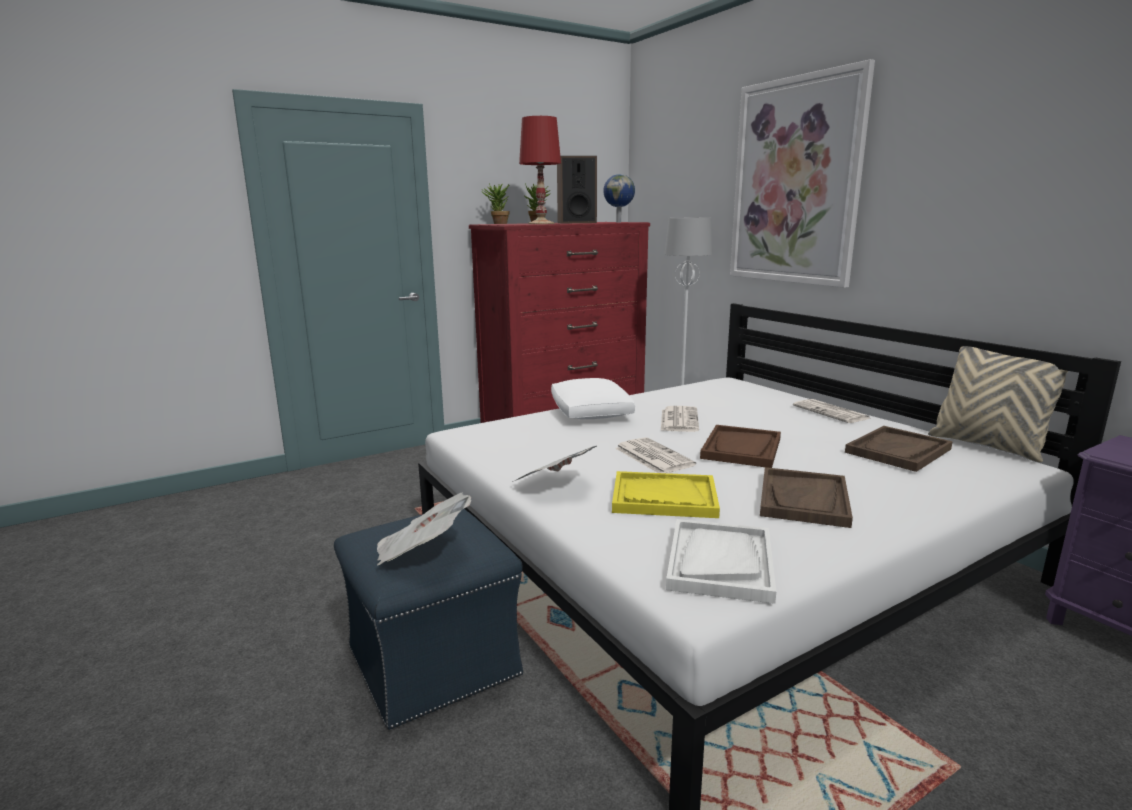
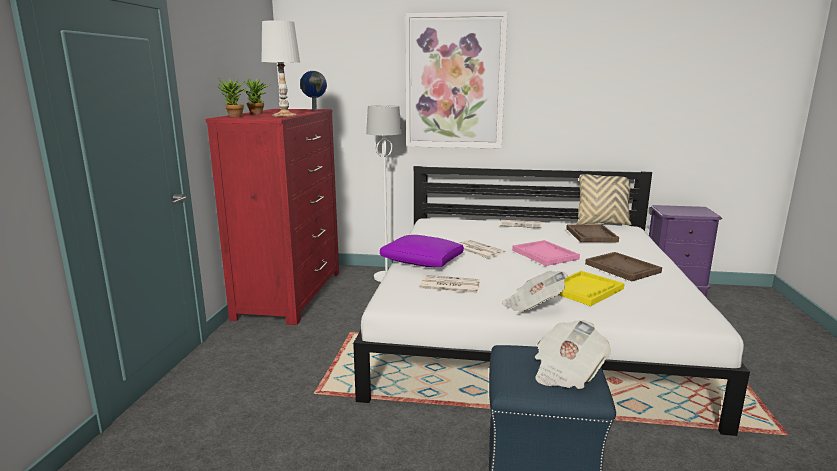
camera: 50 degrees left, 0 degrees up
(541, 223) = (284, 115): red table lamp -> white table lamp
(576, 223) = (292, 112): speaker -> none
(591, 412) = (422, 261): white pillow -> purple pillow
(652, 456) = (524, 273): newspaper -> newspaper (449, 285)
(720, 562) = (673, 305): white tray -> none
(741, 448) = (545, 254): brown tray -> pink tray

